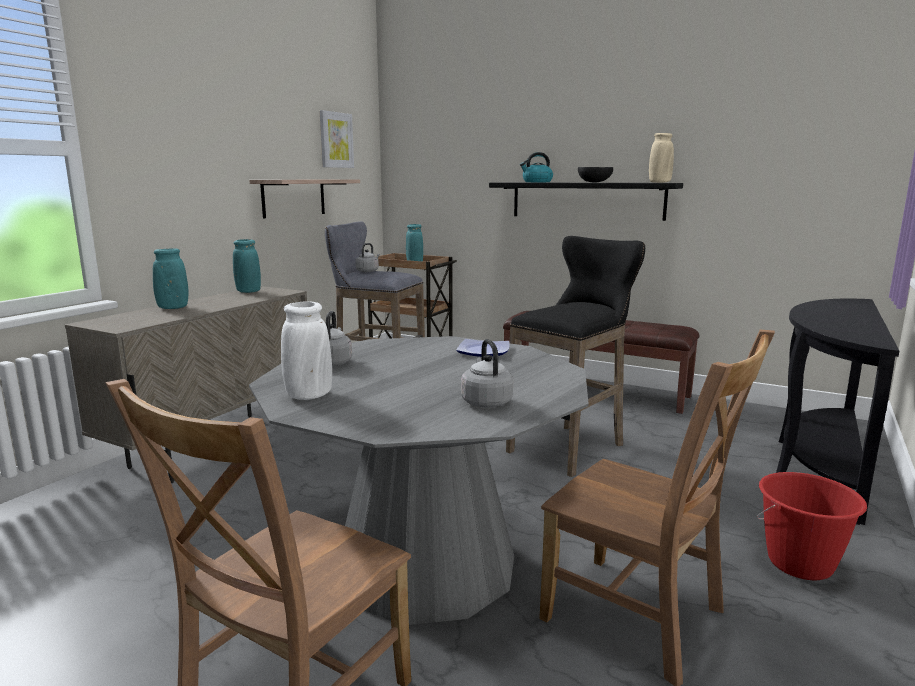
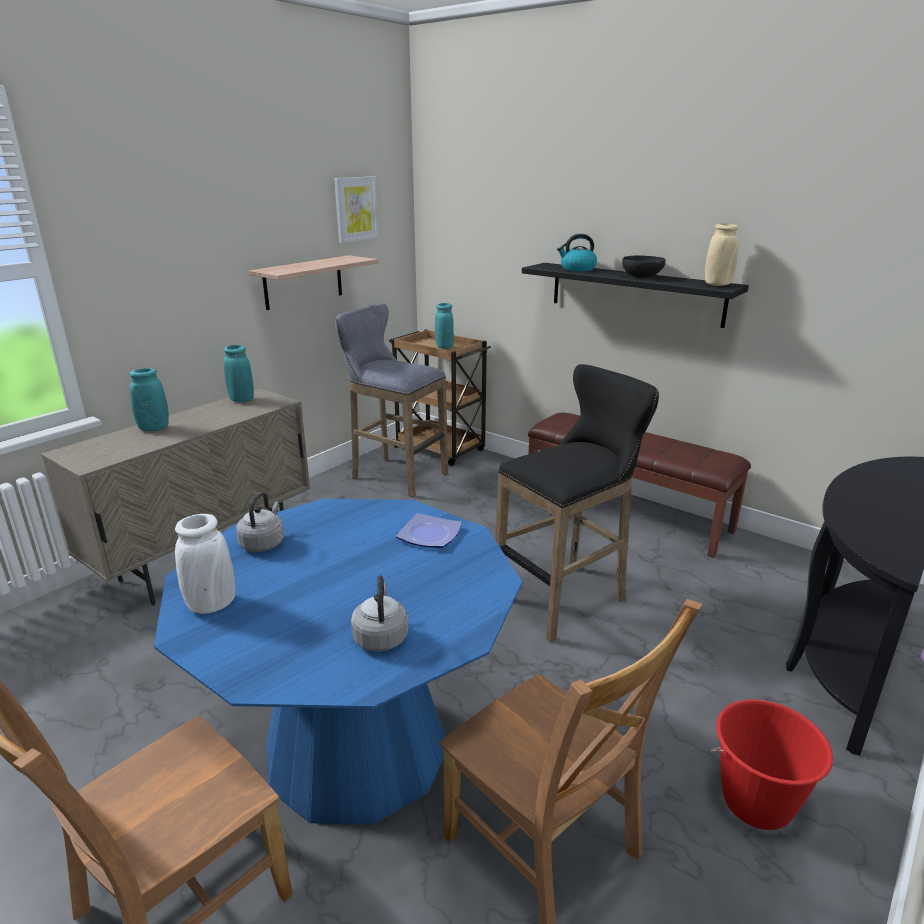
camera: 10 degrees right, 10 degrees up
(368, 271) = (385, 363): grey kettle -> none
(425, 564) = (357, 745): grey dining table -> blue dining table

